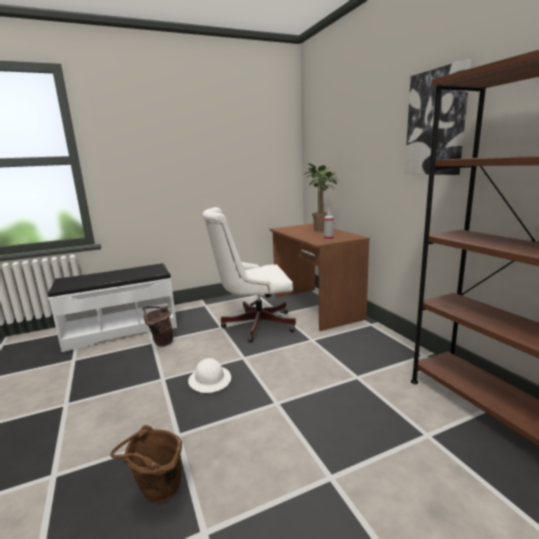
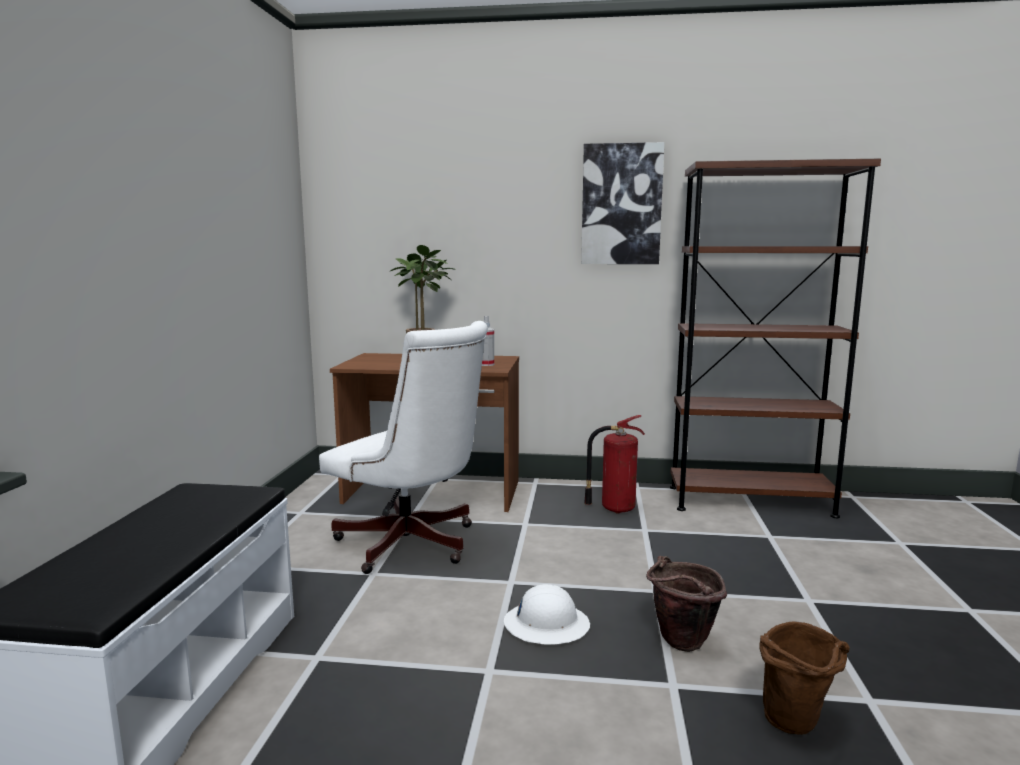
camera: 60 degrees left, 5 degrees down
(160, 342) = (334, 647): brown bucket -> brown bucket (679, 645)
(254, 324) = (412, 546): white office chair -> white office chair turned 75 degrees counterclockwise
(375, 358) = (615, 508): none -> fire extinguisher

